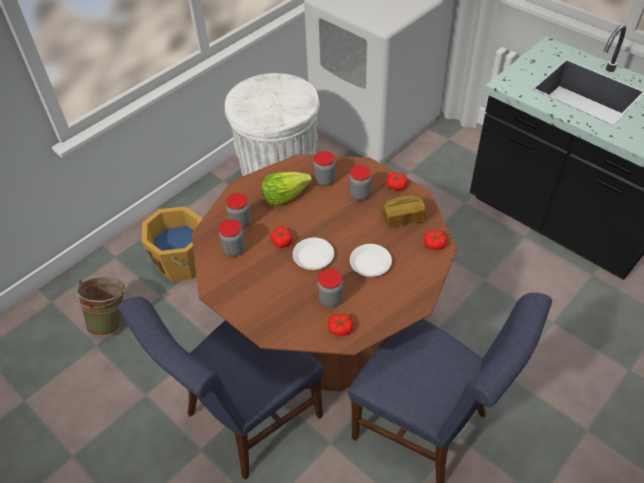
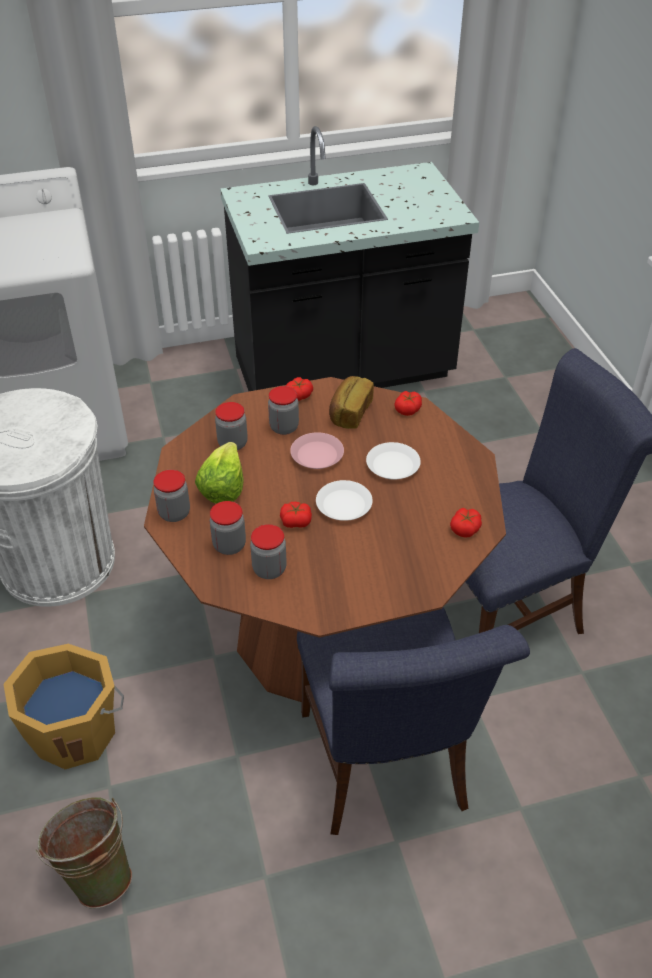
camera: 60 degrees left, 5 degrees down
(330, 299) = (418, 518): jar -> jar (174, 513)
(348, 222) = (317, 455): none -> pink plate

